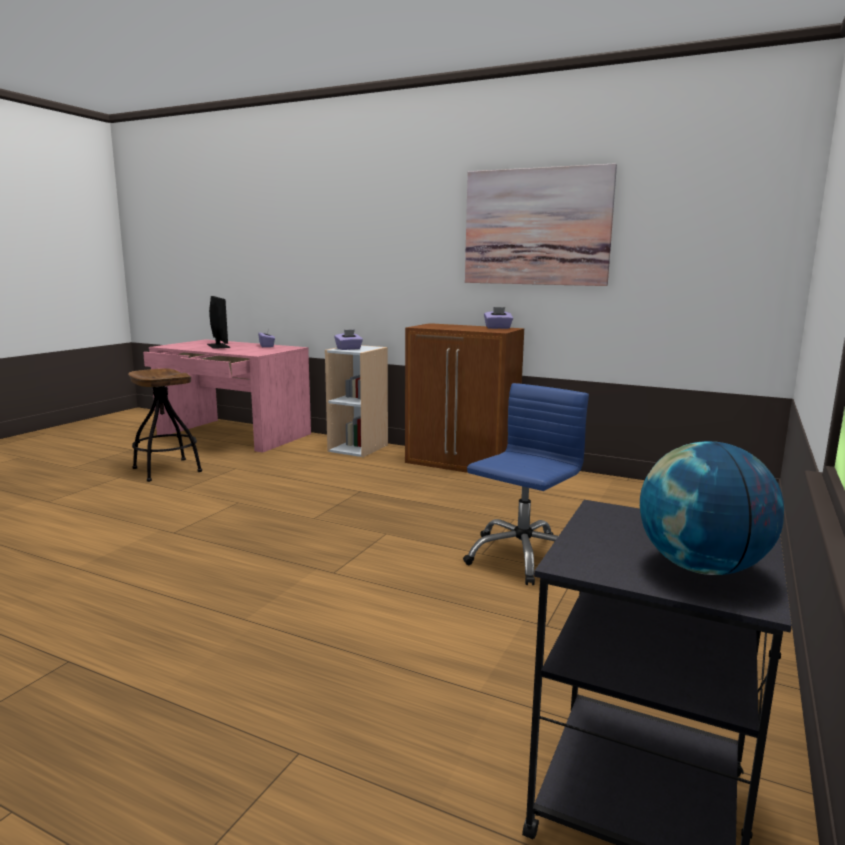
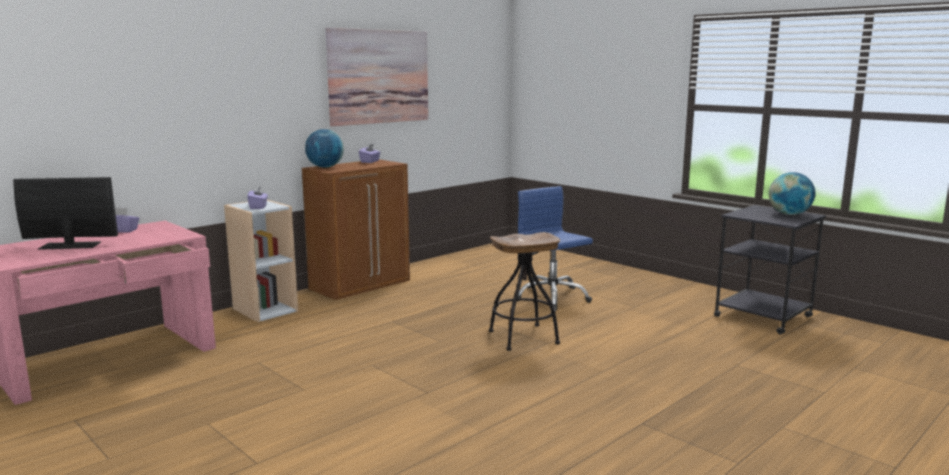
camera: 70 degrees left, 0 degrees up
(167, 469) = (213, 396): brown stool -> brown stool (523, 337)
(440, 325) = (325, 167): none -> globe

